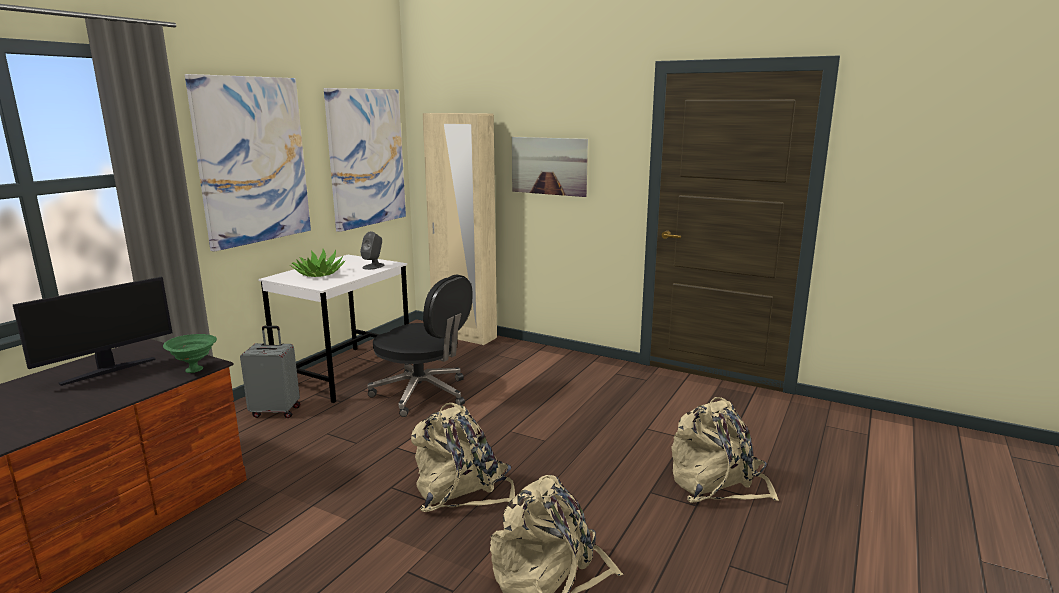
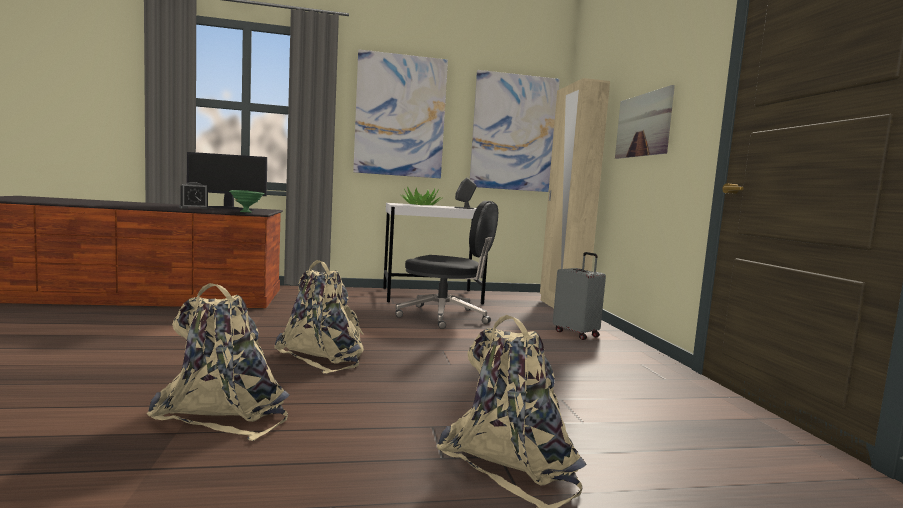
camera: 50 degrees right, 10 degrees down
(90, 393) = (194, 208): none -> alarm clock
(276, 411) = (354, 295): grey suitcase -> grey suitcase (576, 334)
(423, 394) = (445, 317): black office chair -> black office chair turned 60 degrees counterclockwise

